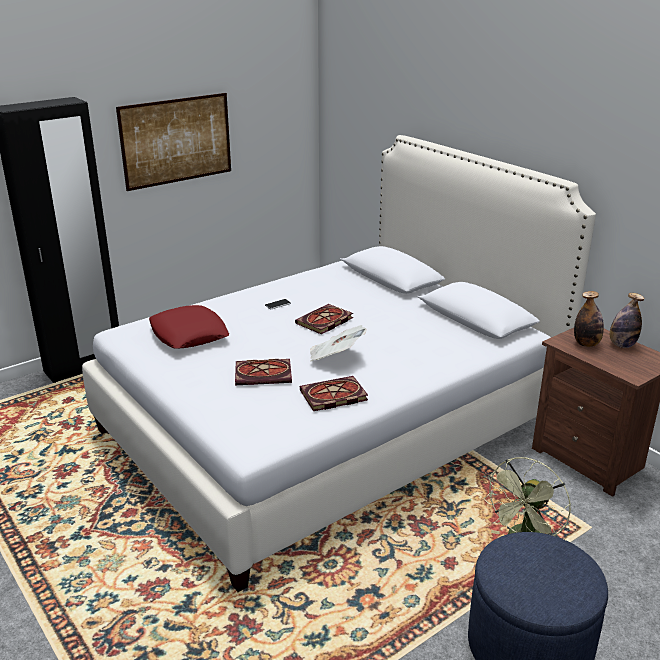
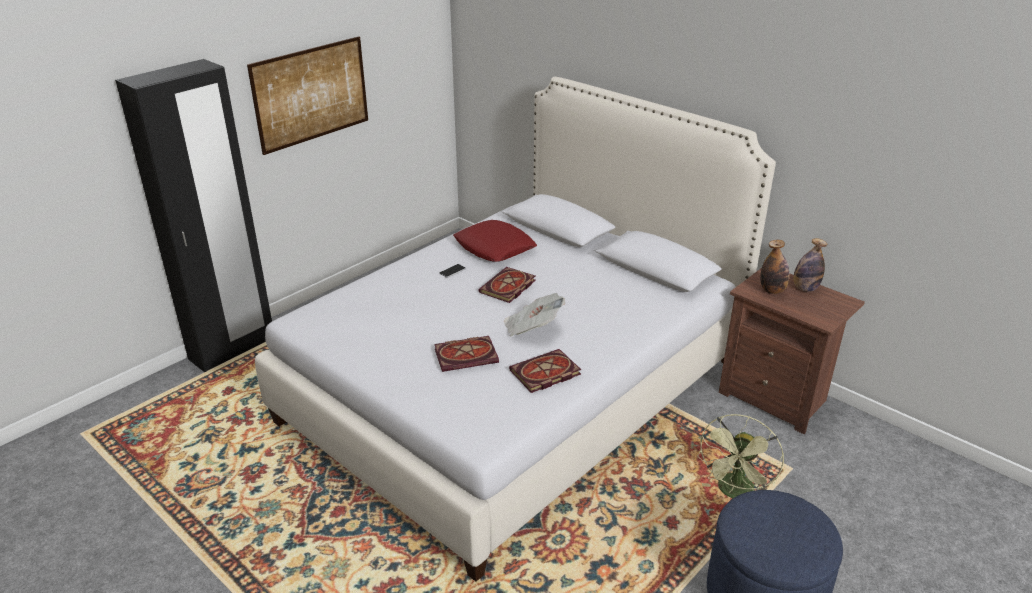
camera: 10 degrees left, 5 degrees up
(189, 334) = (372, 316): red pillow -> red pillow (494, 247)

